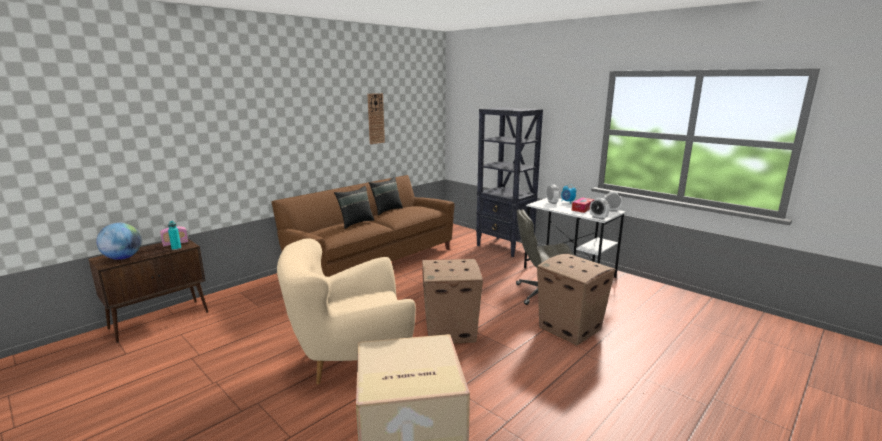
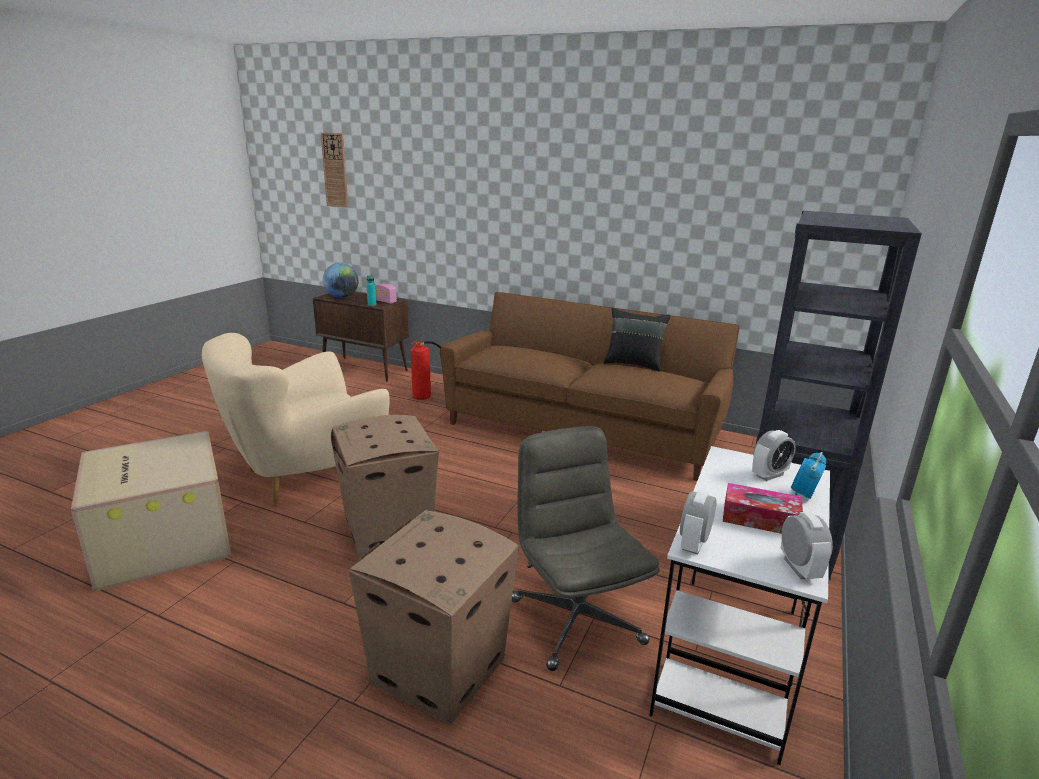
camera: 70 degrees right, 5 degrees up
(258, 298) = (428, 393): none -> fire extinguisher
(351, 358) = (306, 475): beige armchair -> beige armchair turned 90 degrees counterclockwise
(355, 223) = (543, 356): black pillow -> none
(375, 118) = (690, 207): wall clock -> wall clock (335, 170)

